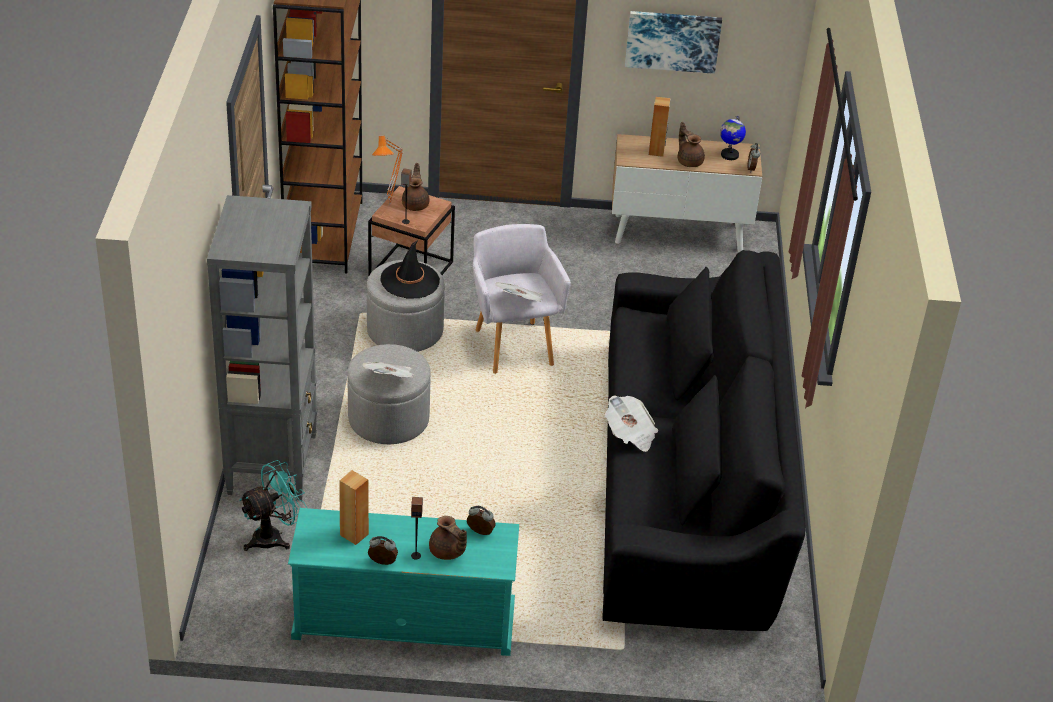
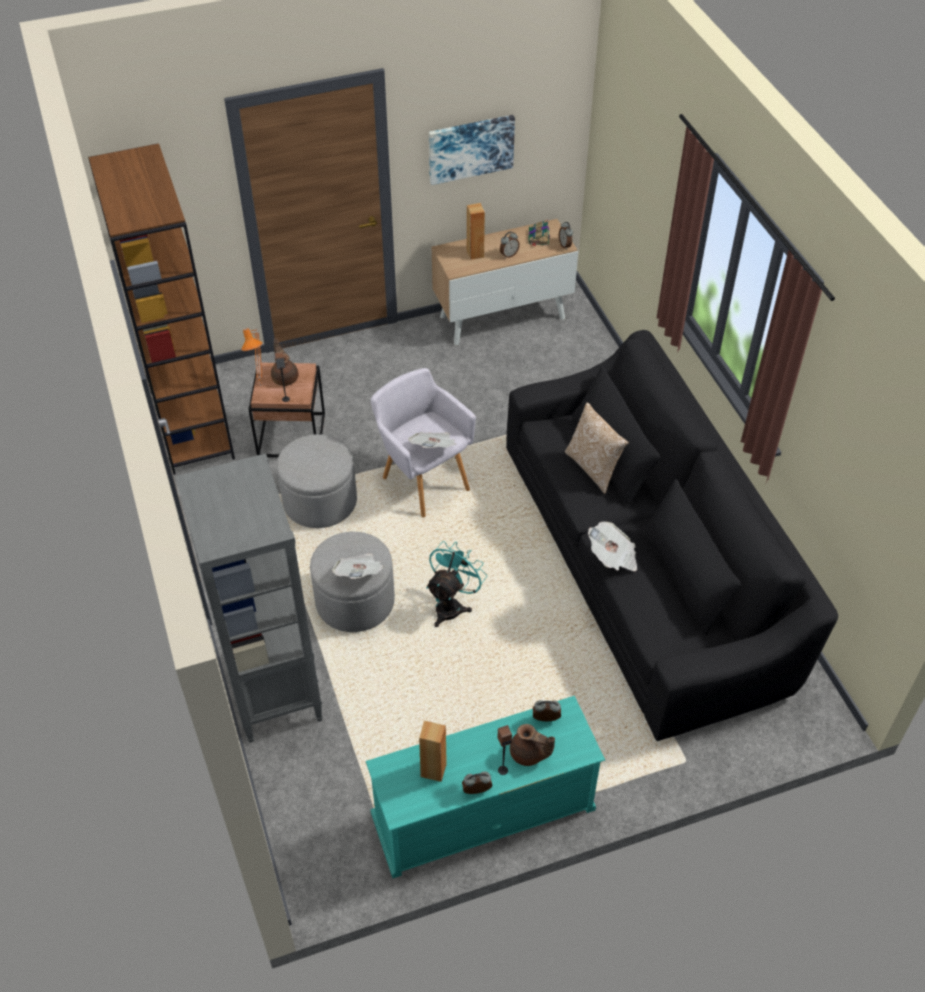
camera: 20 degrees left, 10 degrees up
(274, 536) = (317, 771): turquoise fan -> turquoise fan (452, 605)
(410, 281) = (319, 459): black hat -> none
(660, 360) = (593, 468): none -> pillow
(689, 161) = (508, 255): brown teapot -> alarm clock
(729, 155) = (538, 237): globe -> book

